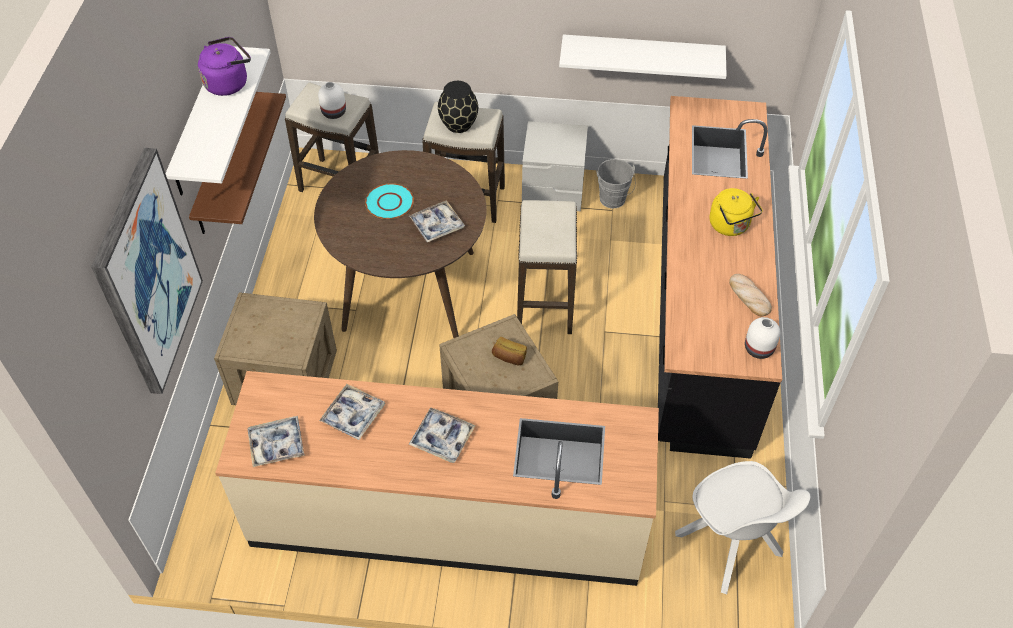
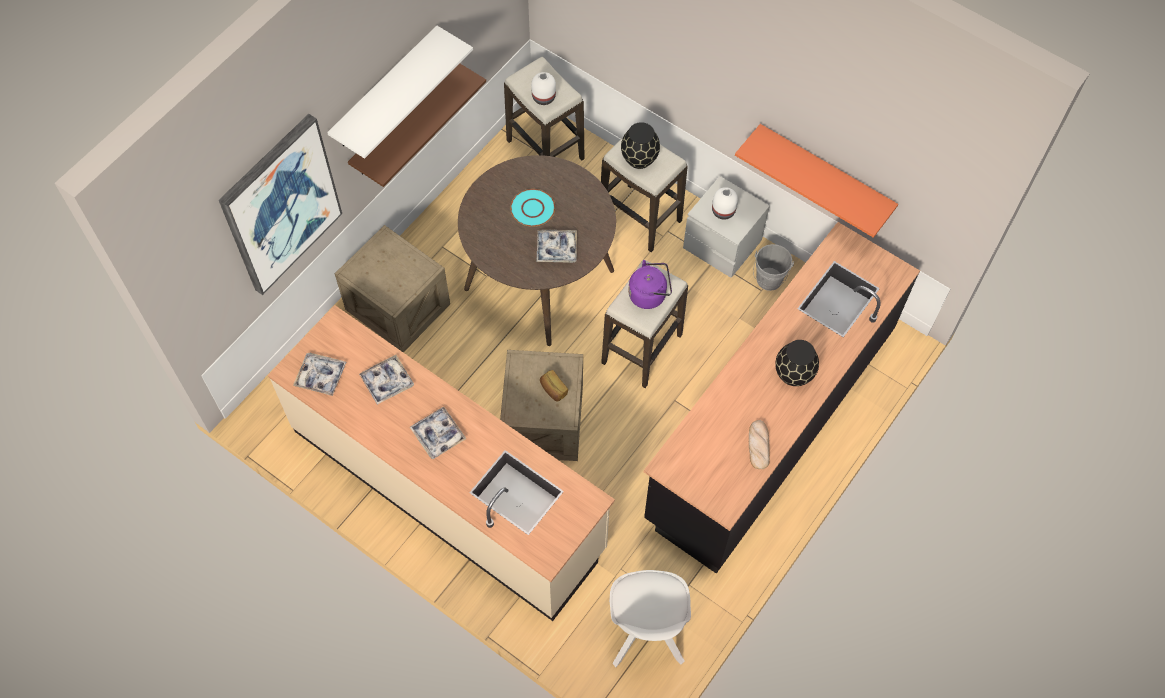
camera: 30 degrees right, 10 degrees up
(229, 83) = (422, 67): purple kettle -> purple kettle (649, 294)
(642, 54) = (825, 173): white shelf -> orange shelf
(731, 226) = (793, 374): yellow kettle -> black vase
(758, 349) = (730, 494): white vase -> white vase (722, 211)

